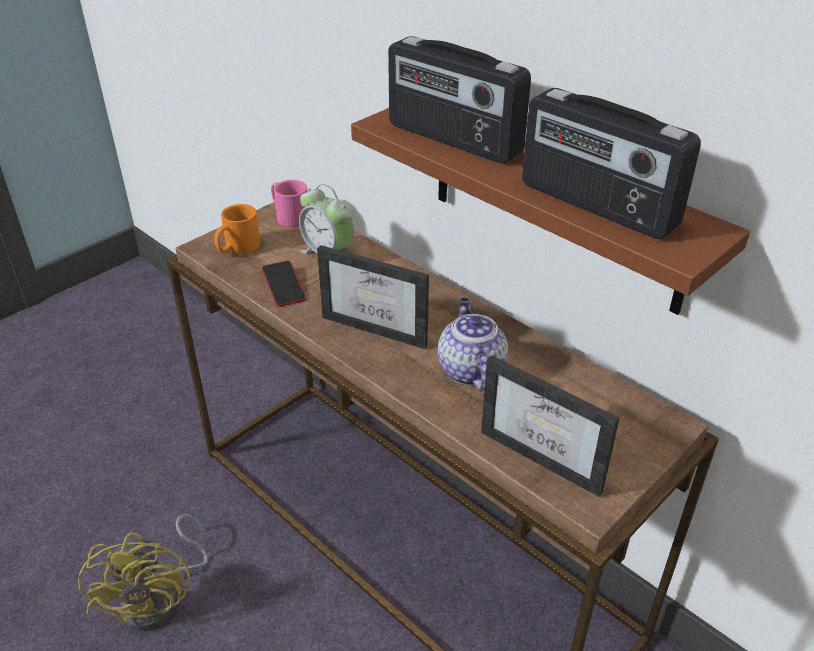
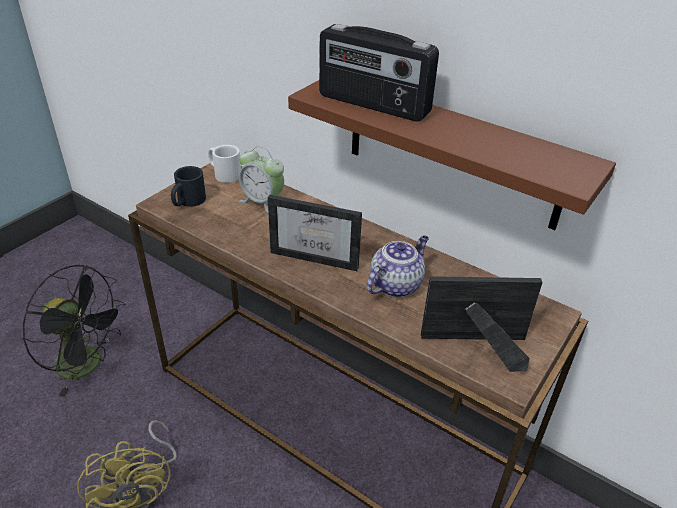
camera: 10 degrees left, 0 degrees up
(122, 440) = (88, 365): none -> black fan
(237, 248) = (187, 202): orange mug -> black mug
(284, 287) = (233, 230): phone -> none
(288, 215) = (224, 173): pink mug -> white mug
(470, 369) = (396, 284): teapot -> teapot turned 60 degrees clockwise
(549, 454) = (472, 345): picture frame -> picture frame turned 150 degrees clockwise
(596, 206) = (499, 150): radio -> none

